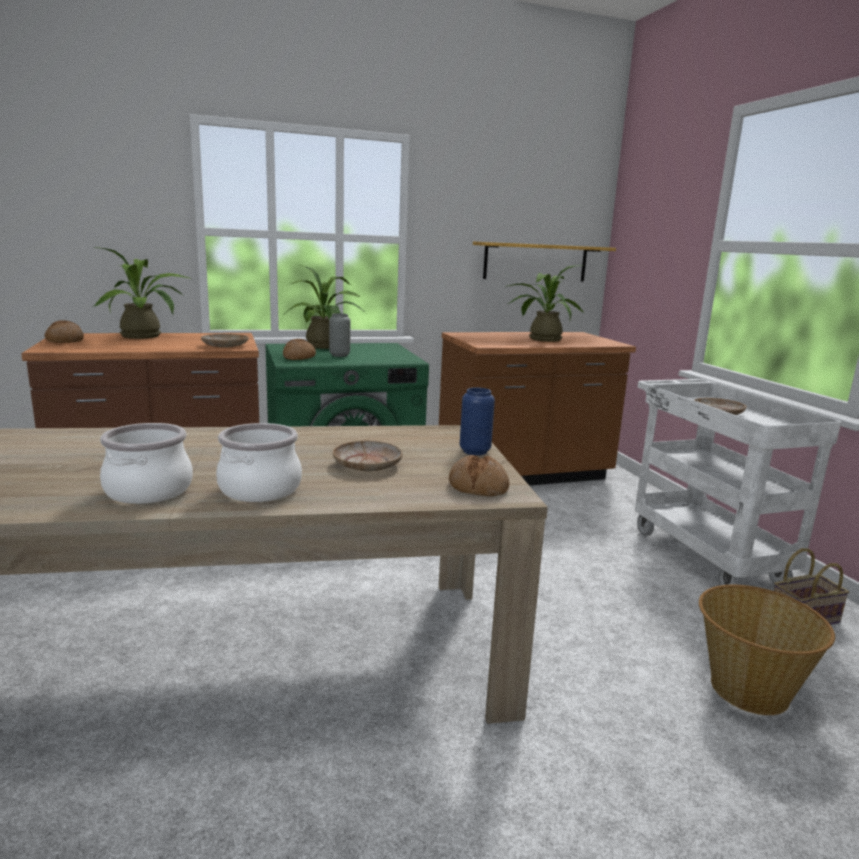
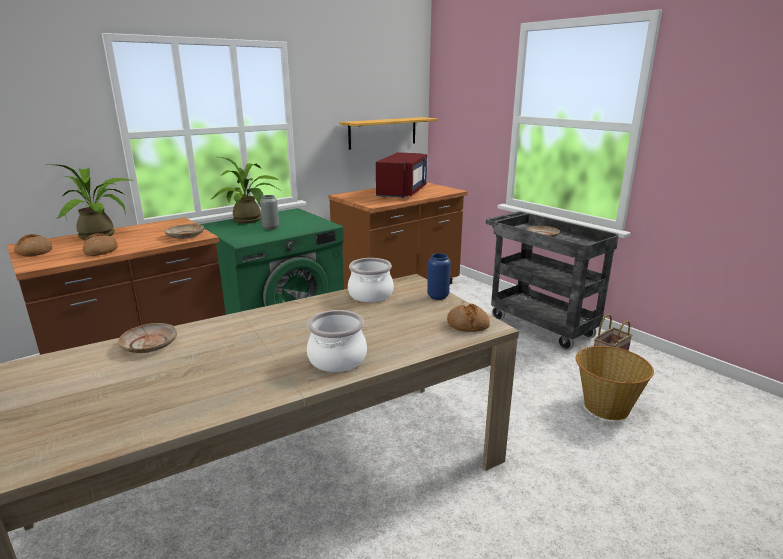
camera: 20 degrees left, 5 degrees up
(149, 491) = (262, 379): cooking pot -> cooking pot (371, 295)
(299, 357) = (243, 235): bread -> bread (101, 251)
(367, 464) = (384, 322): beige plate -> beige plate (150, 344)
(541, 339) = (403, 192): potted plant -> red microwave
(701, 555) = (537, 327): white cart -> black cart

